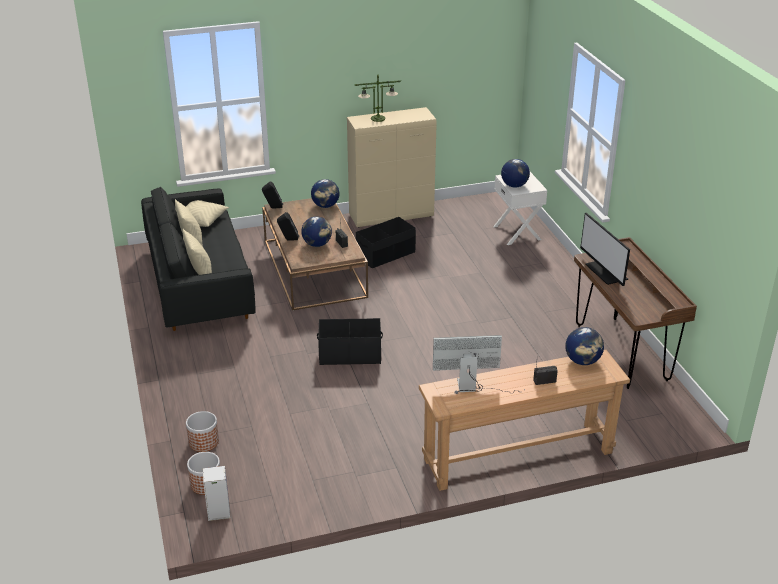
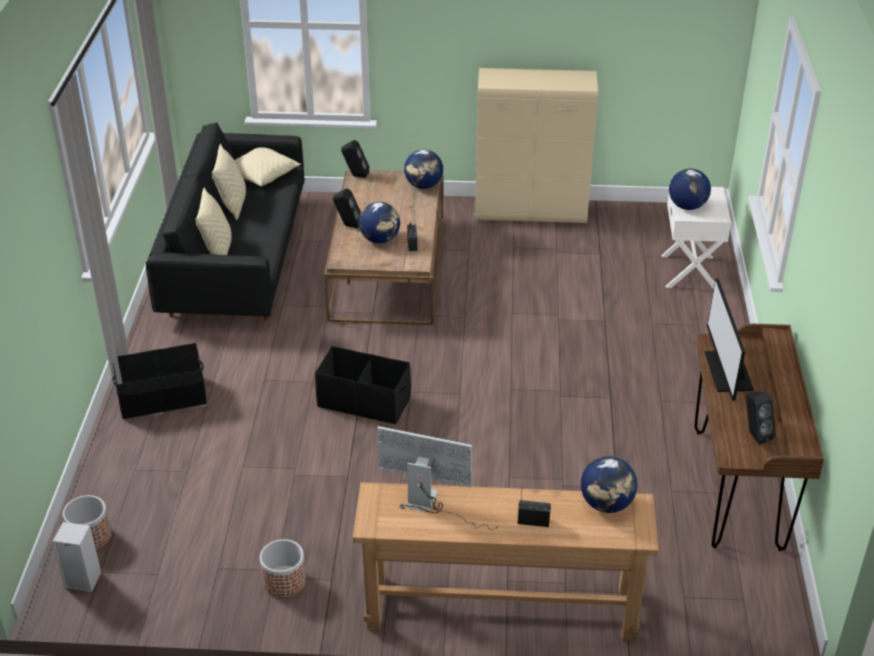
camera: 20 degrees right, 5 degrees up
(203, 442) = (119, 478): planter -> planter (284, 582)
(378, 118) = (519, 77): table lamp -> none
(386, 254) = (492, 267): black storage box -> black storage box (162, 398)
(644, 303) = (754, 435): none -> black speaker

